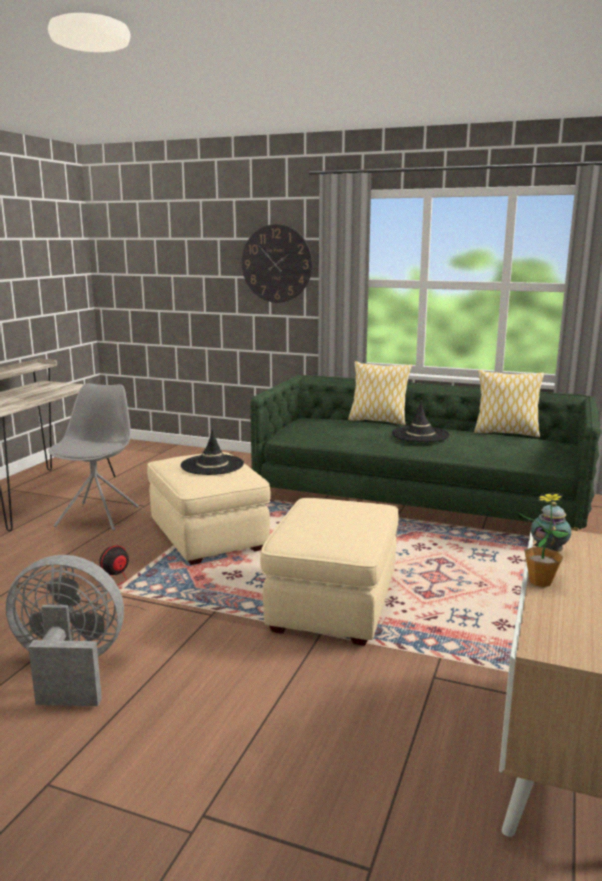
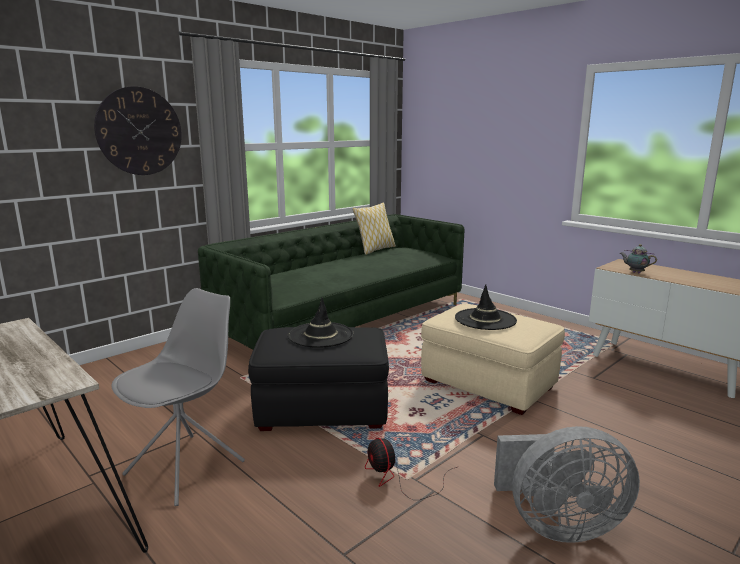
camera: 65 degrees left, 0 degrees up
(69, 670) = (557, 525): grey fan -> grey fan turned 120 degrees counterclockwise
(99, 516) = (187, 467): grey chair -> grey chair turned 90 degrees clockwise
(208, 536) = (321, 410): beige ottoman -> black ottoman
(378, 421) = (297, 267): pillow -> none
(420, 435) = (353, 264): black hat -> black hat (485, 319)
(540, 581) = (675, 280): potted plant -> none

